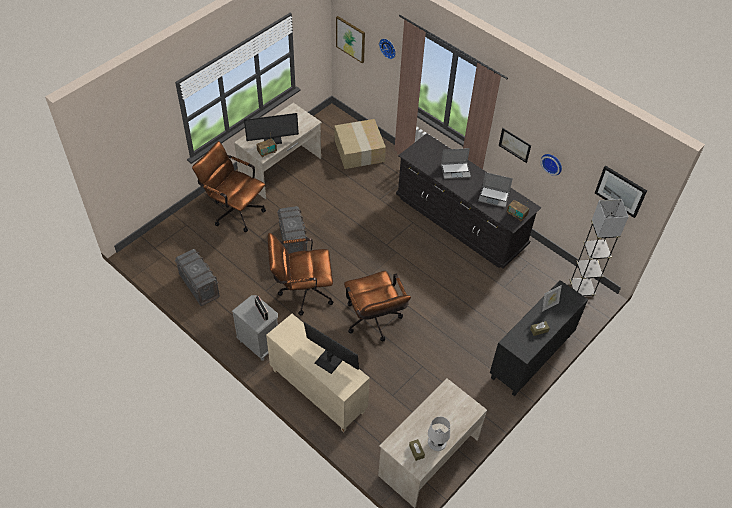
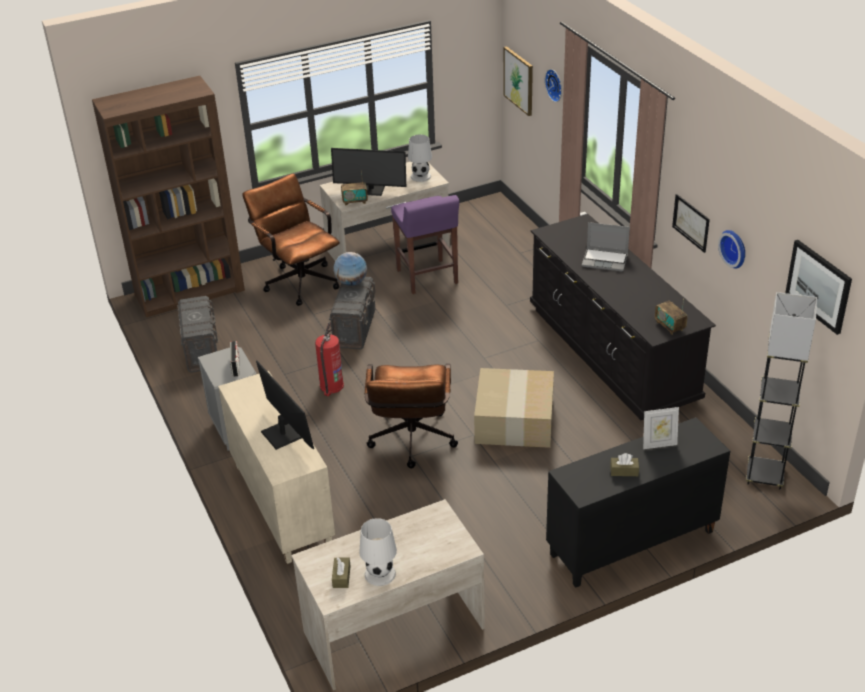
camera: 25 degrees right, 15 degrees down
(163, 239) = (190, 292): none -> brown bookcase
(286, 214) = (351, 282): none -> globe
(299, 120) = (420, 176): none -> white table lamp
(301, 292) = (331, 386): brown office chair -> fire extinguisher
(319, 188) = (427, 277): none -> purple stool
(360, 151) = (509, 248): cardboard box -> cardboard box (515, 421)
(494, 197) = (646, 299): laptop -> none

